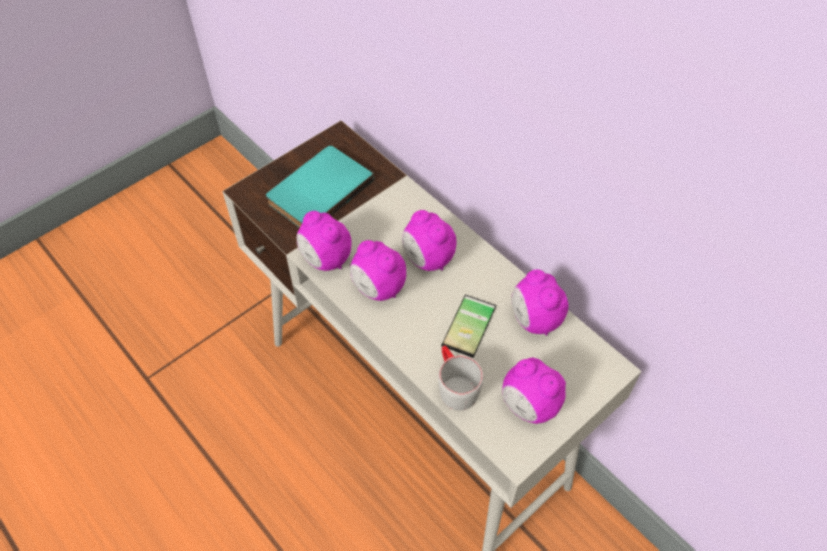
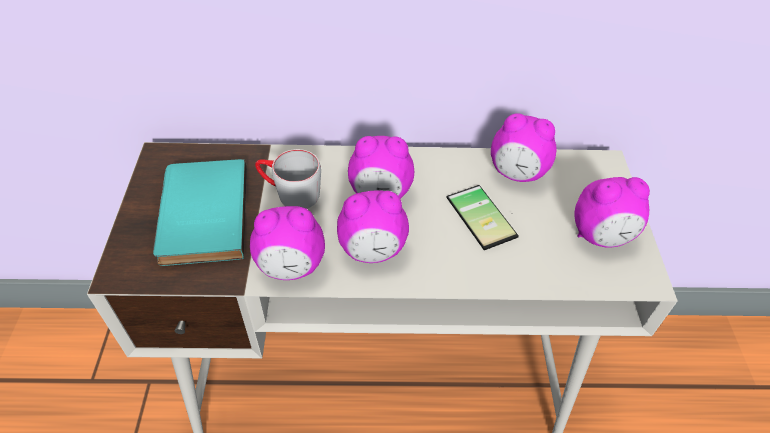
camera: 50 degrees left, 5 degrees down
(454, 385) = (535, 271): grey mug -> grey mug (289, 193)

